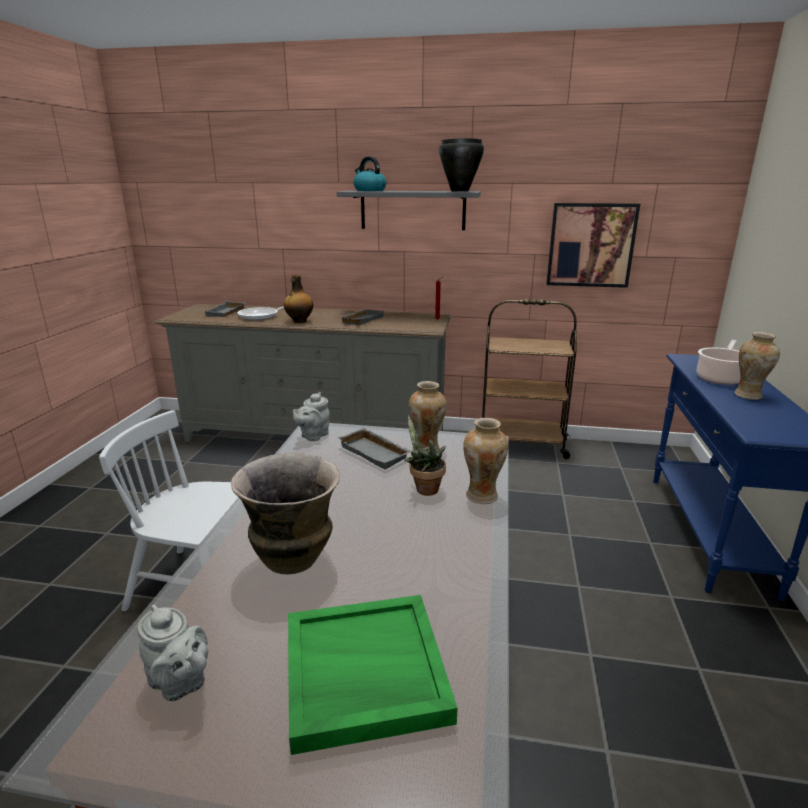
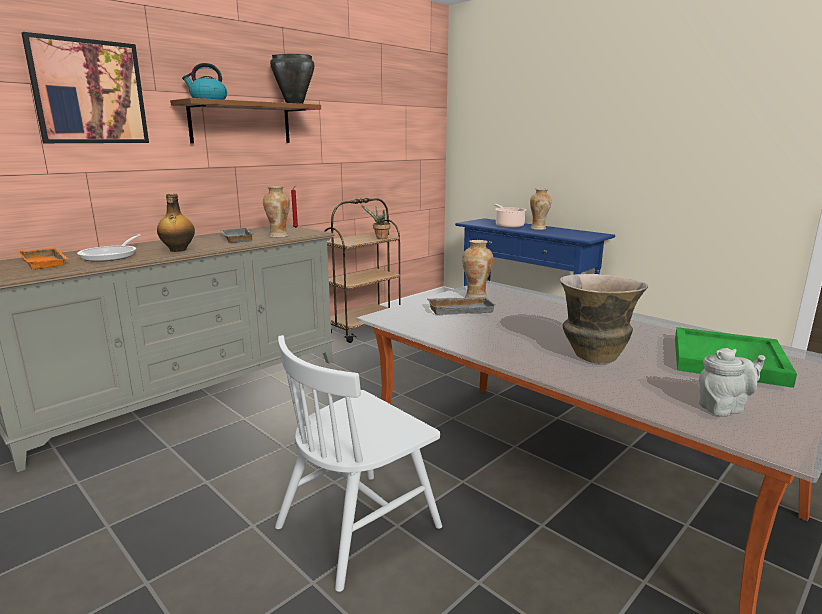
camera: 55 degrees left, 5 degrees down
(227, 313) = (46, 263): grey tray -> orange tray
(313, 436) = (397, 319): grey teapot -> none
(412, 210) = (241, 123): grey shelf -> brown shelf
(424, 489) = (534, 310): potted plant -> potted plant (380, 238)
(482, 496) = (560, 301): vase -> vase (279, 236)
(590, 245) = (376, 152): picture -> picture (89, 92)

